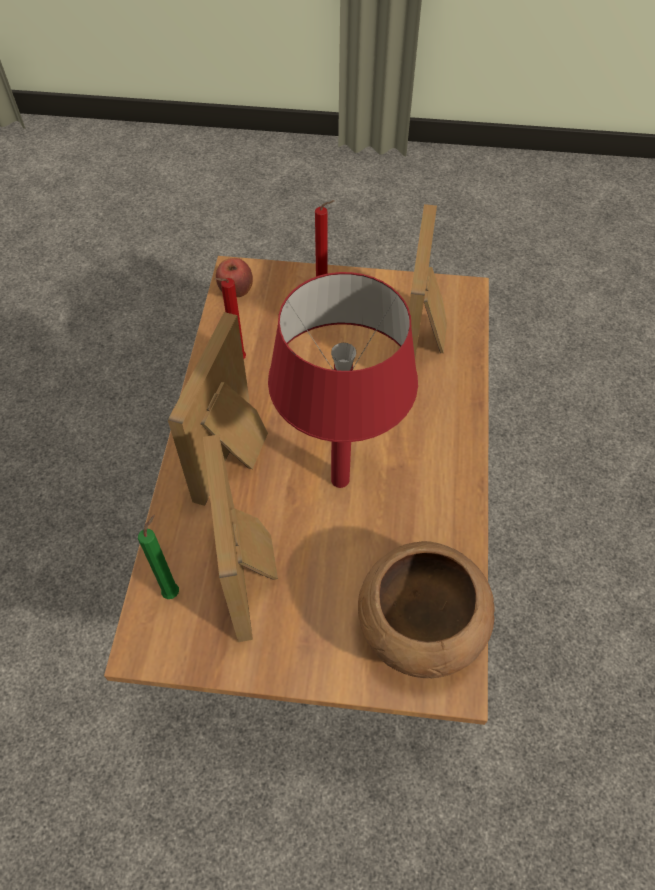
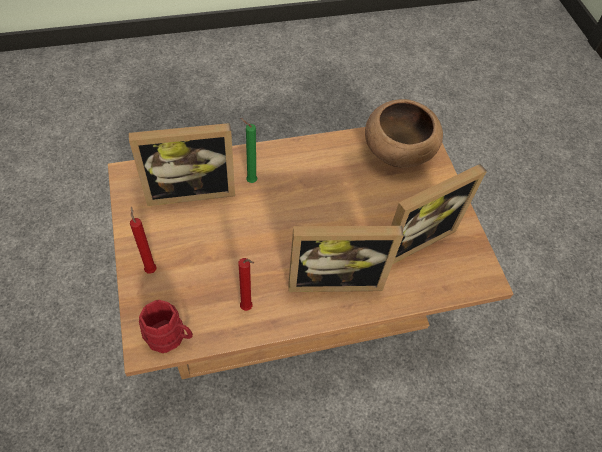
camera: 115 degrees left, 0 degrees up
(173, 591) = (446, 277): green candle -> green candle (250, 180)
(236, 292) = (170, 337): apple -> red mug
(340, 479) = (325, 210): red table lamp -> none

